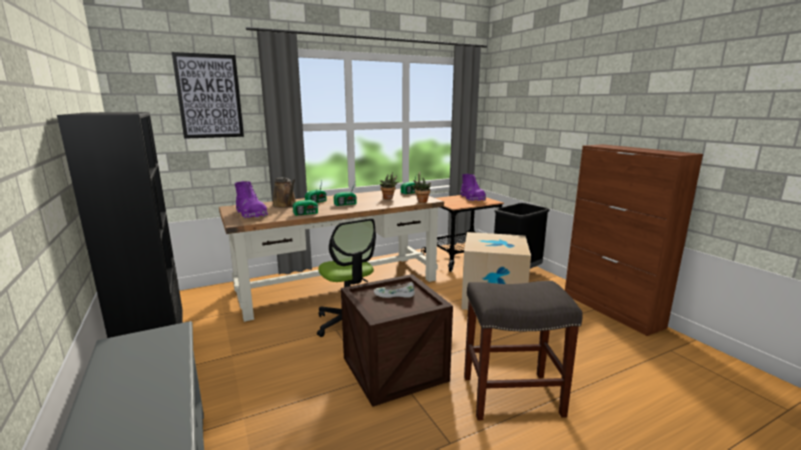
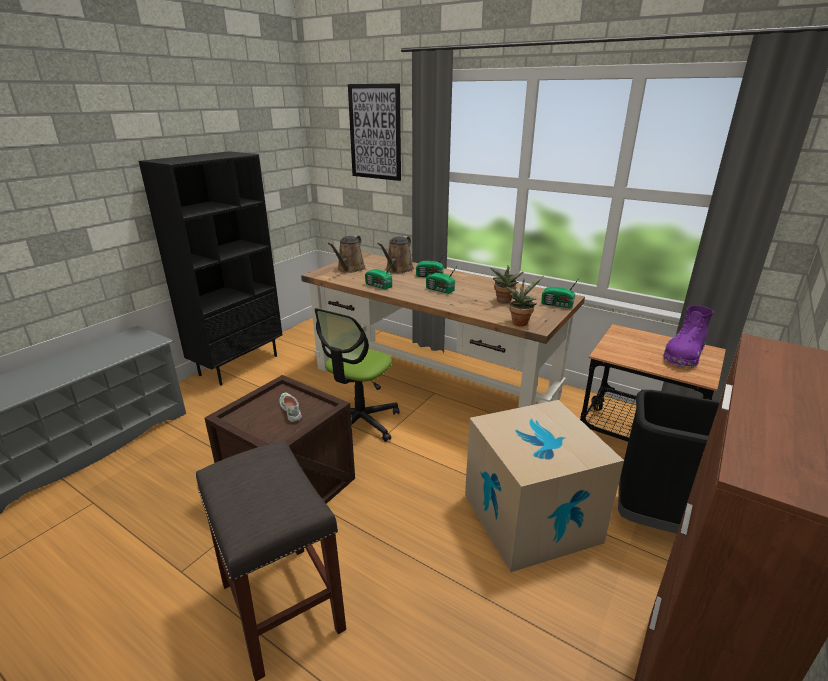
camera: 60 degrees right, 10 degrees up
(251, 214) = (349, 269): purple boot -> brown watering can

